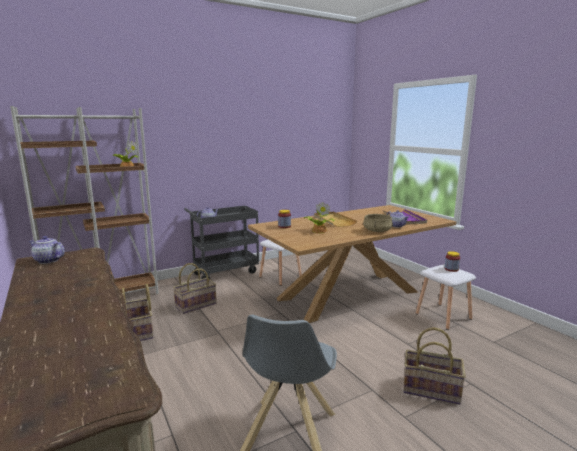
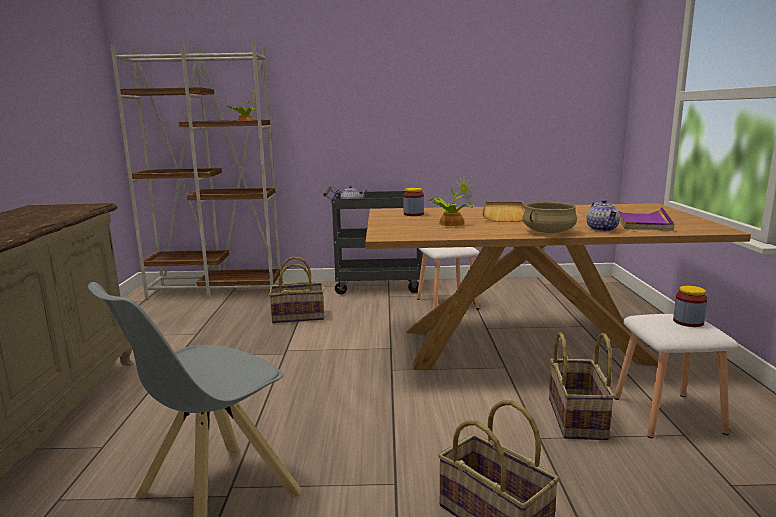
camera: 30 degrees right, 0 degrees up
(48, 260) = (43, 208): teapot -> none
(140, 330) = (208, 331): basket -> basket (578, 418)

